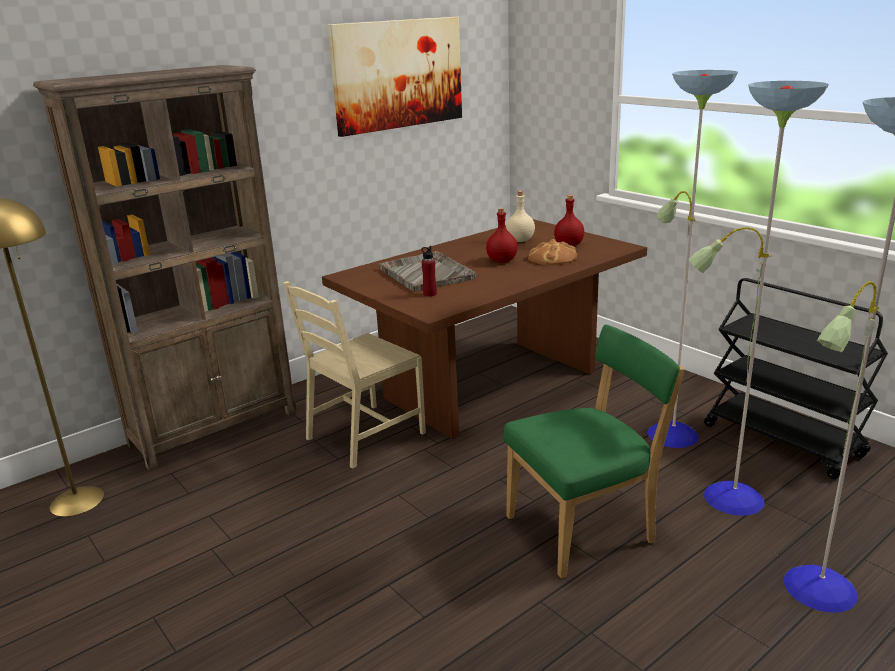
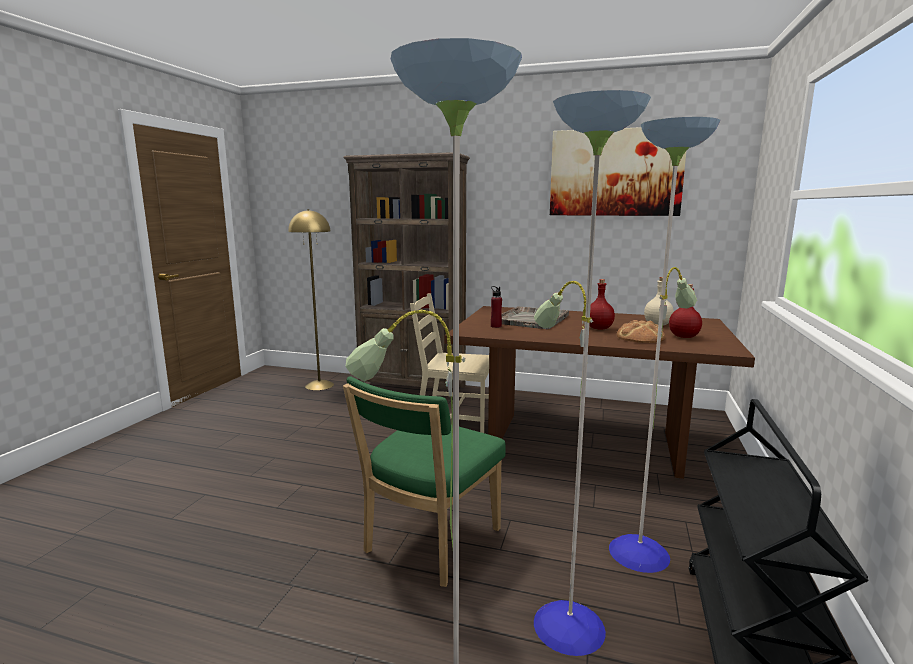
camera: 55 degrees right, 10 degrees down
(586, 528) = (428, 544): green chair -> green chair turned 90 degrees clockwise

